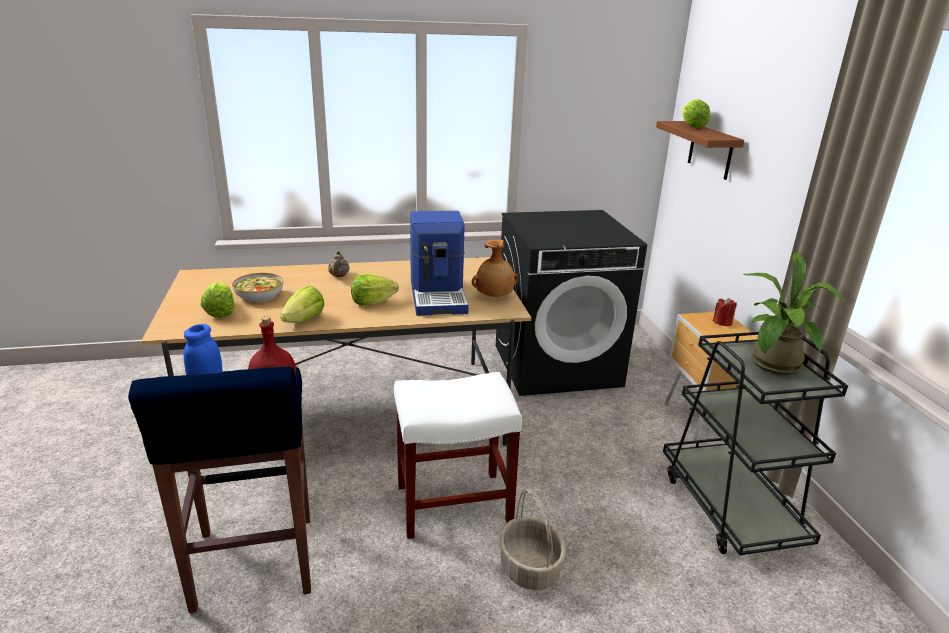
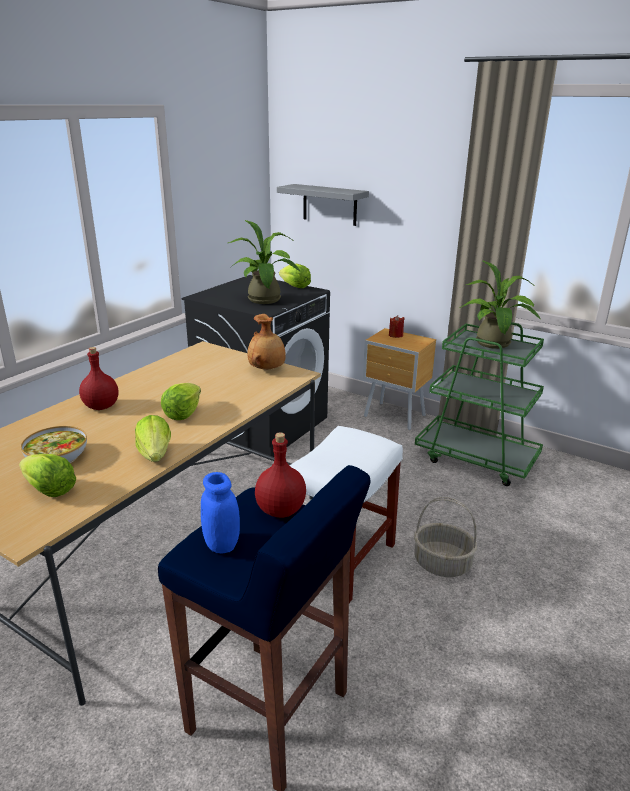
camera: 45 degrees left, 0 degrees up
(339, 276) = (102, 406): beige teapot -> red bottle
(439, 296) = (226, 385): coffee machine -> none
(561, 235) = (265, 301): none -> potted plant
(691, 126) = (311, 187): lettuce -> lettuce (295, 286)
(710, 150) = (329, 205): brown shelf -> grey shelf
(730, 507) = (476, 458): black cart -> green cart

